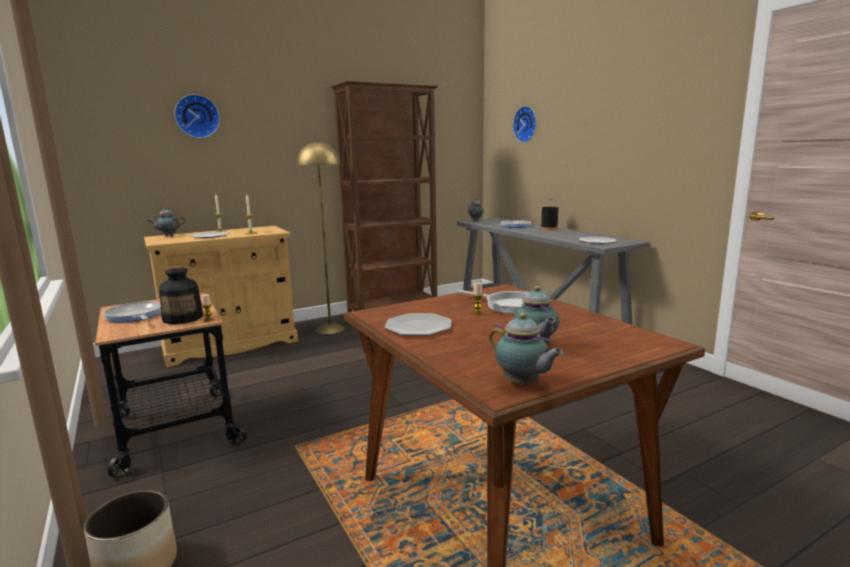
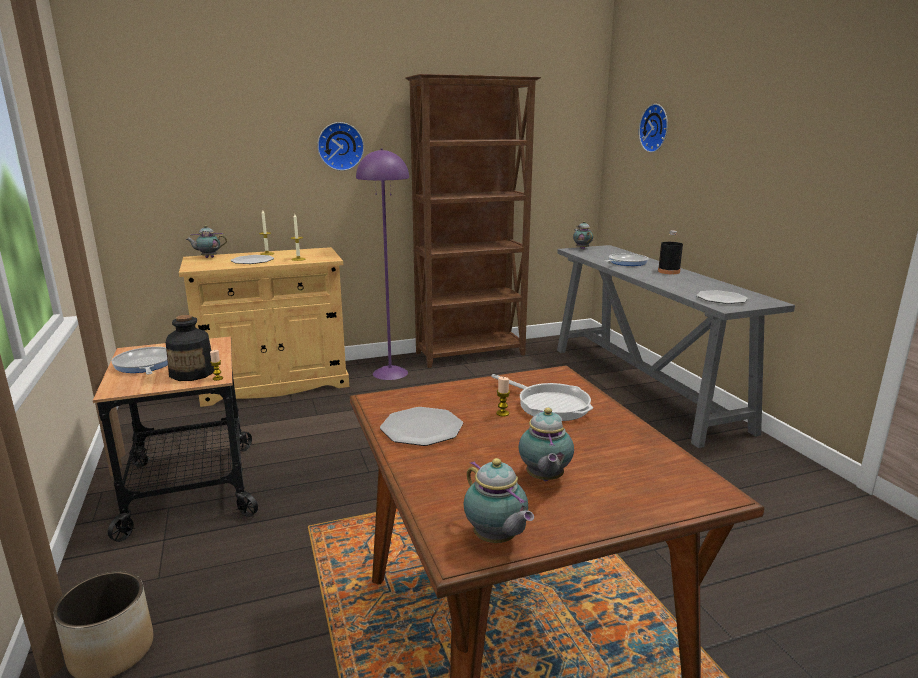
camera: 10 degrees right, 5 degrees up
(197, 116) = (244, 117): wall clock -> wall clock (340, 146)
(330, 329) = (390, 373): yellow floor lamp -> purple floor lamp

